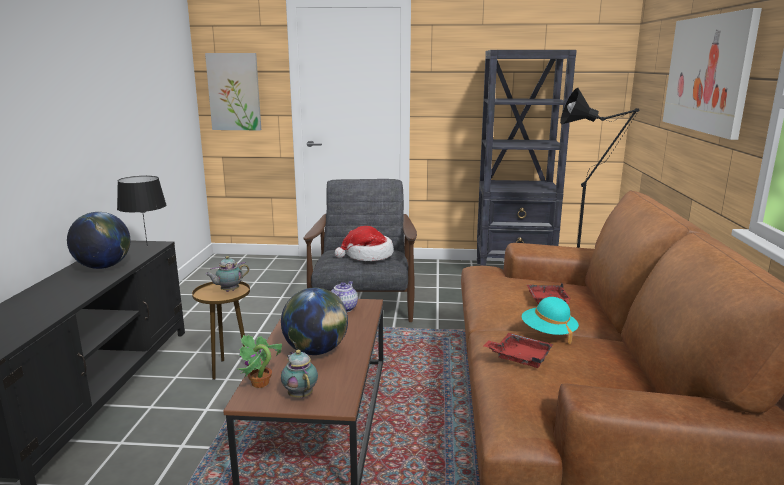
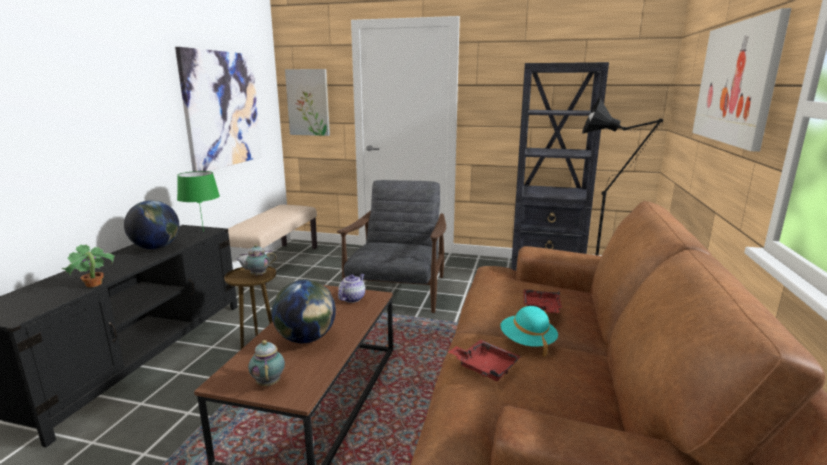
camera: 10 degrees right, 0 degrees up
(145, 102) = (222, 109): none -> picture
(147, 246) = (203, 231): black table lamp -> green table lamp
(207, 282) = (274, 263): none -> beige bench
(260, 383) = (240, 367): potted plant -> potted plant (93, 284)
(367, 256) = (397, 250): hat -> none

